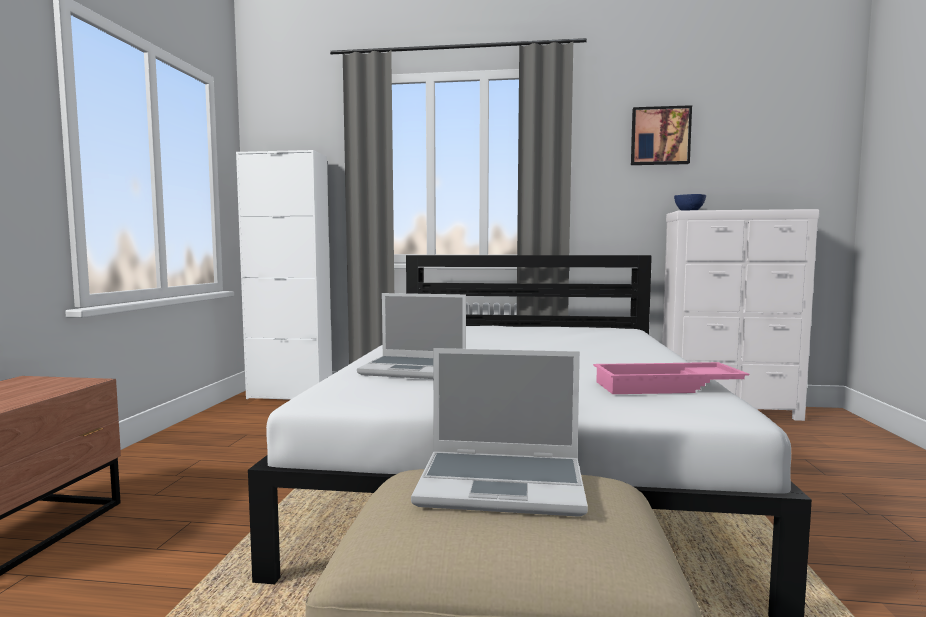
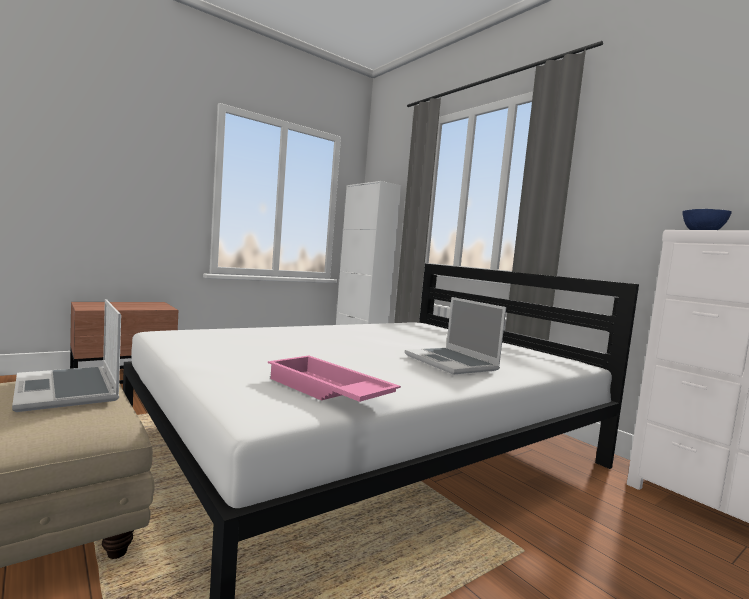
camera: 45 degrees right, 0 degrees up
(416, 370) = (264, 336): laptop -> laptop (452, 363)
(660, 136) = (693, 138): picture -> none

